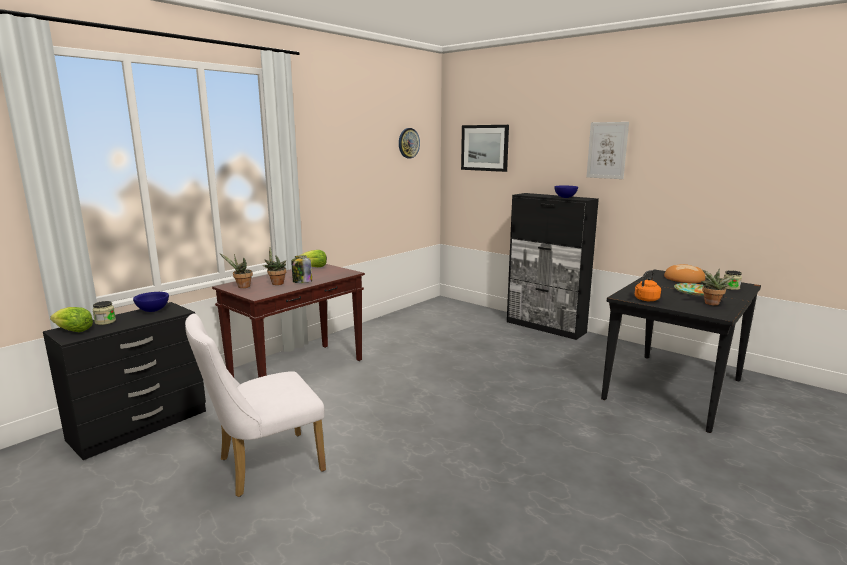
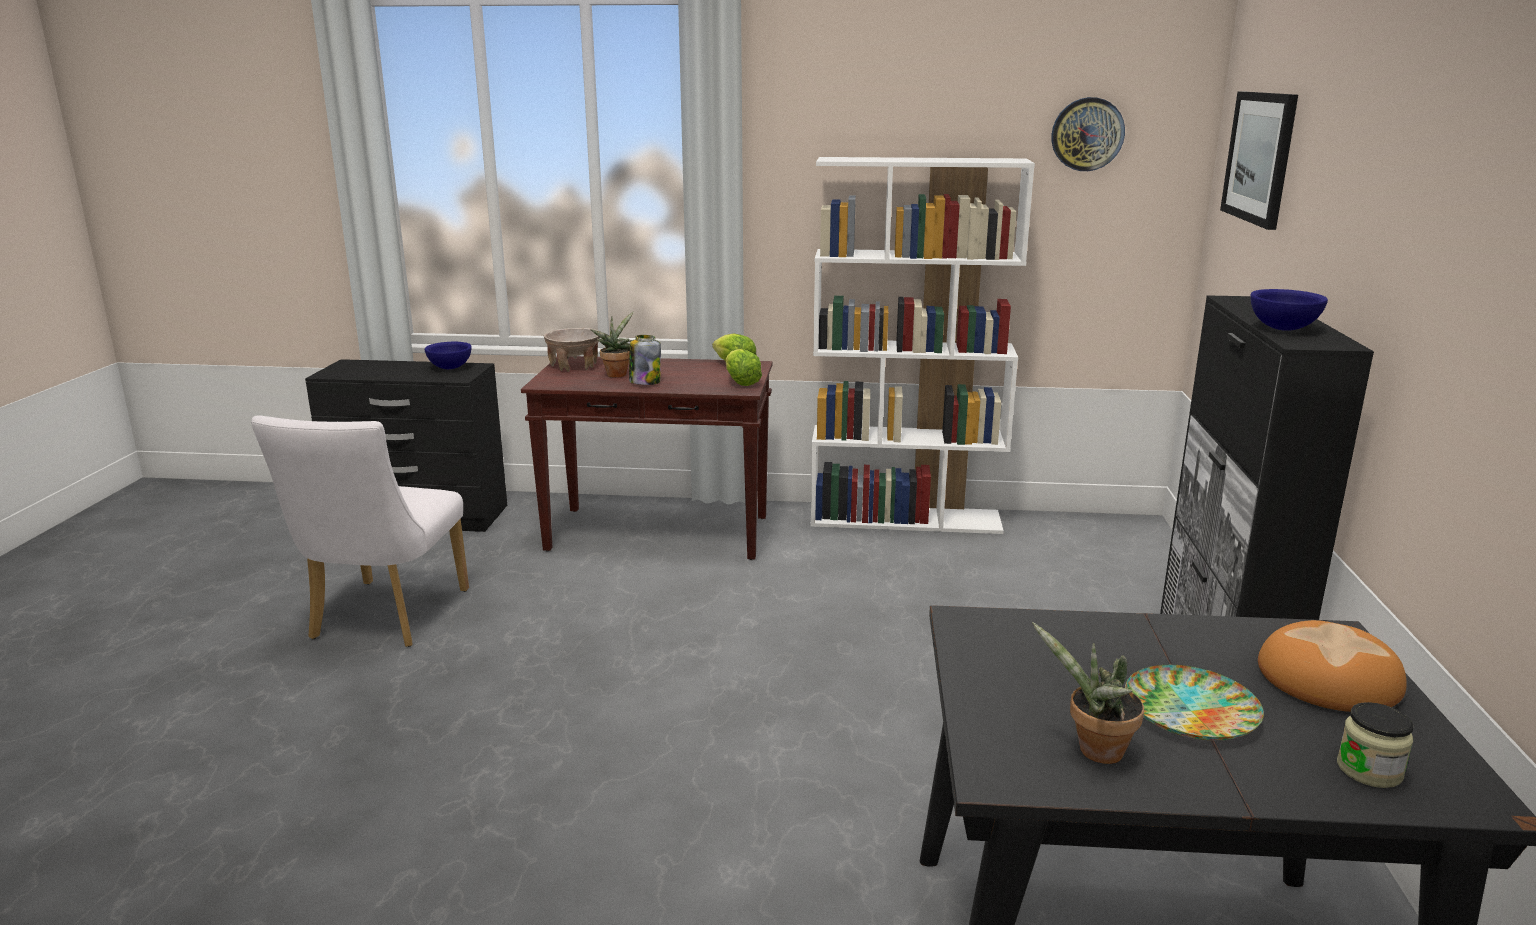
camera: 55 degrees right, 5 degrees up
(74, 331) = (350, 367): lettuce -> lettuce (741, 383)
(105, 322) = (390, 366): jar -> none
(242, 287) = (574, 366): potted plant -> beige bowl
(263, 466) = (383, 619): white chair -> white chair turned 105 degrees counterclockwise
(375, 325) = (906, 519): none -> white bookcase
(607, 150) = (1427, 198): picture -> none
(645, 300) = (981, 652): orange kettle -> none

